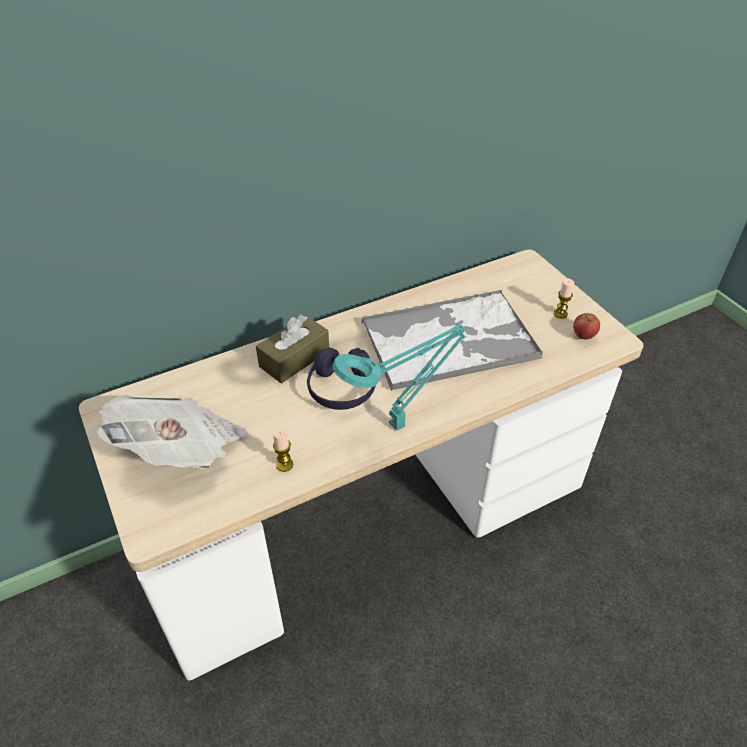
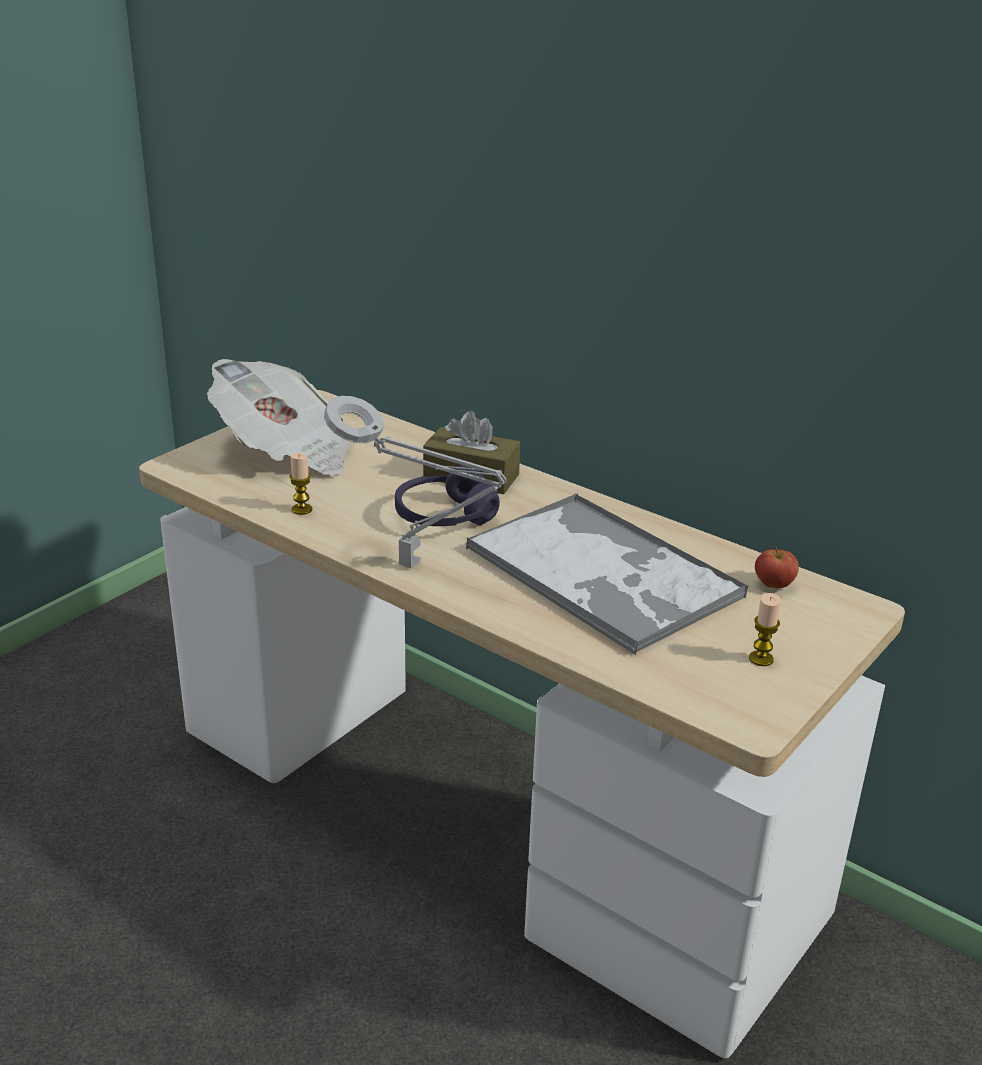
camera: 65 degrees right, 15 degrees down
(400, 423) = (415, 566): turquoise table lamp -> grey table lamp
(584, 335) = (729, 689): apple -> apple (774, 585)

